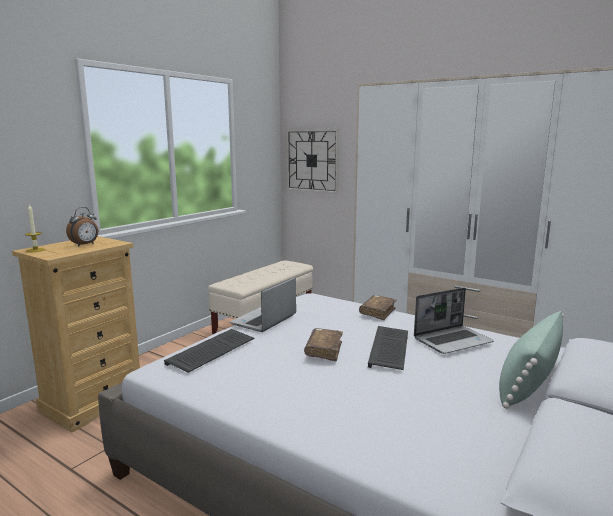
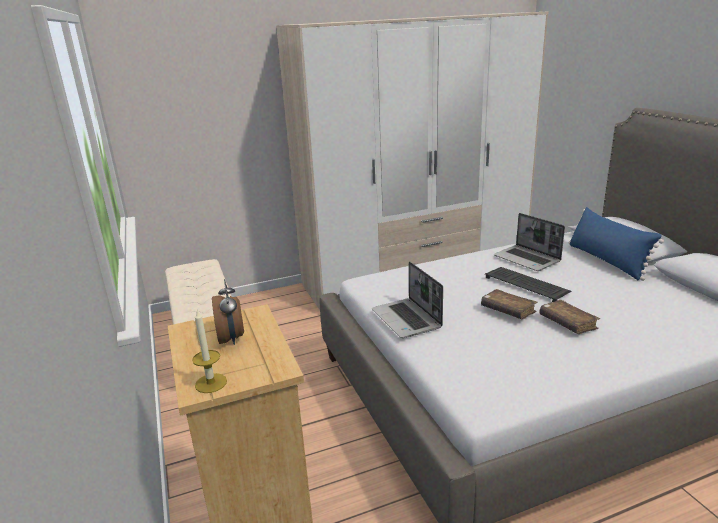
camera: 55 degrees left, 10 degrees up
(211, 352) = (468, 366): keyboard -> none
(312, 160) = (170, 124): wall clock -> none
(377, 312) = (443, 265): brown book -> brown book (567, 323)
(453, 340) = (527, 259): laptop -> laptop turned 135 degrees clockwise
(528, 381) = (606, 261): green pillow -> blue pillow

